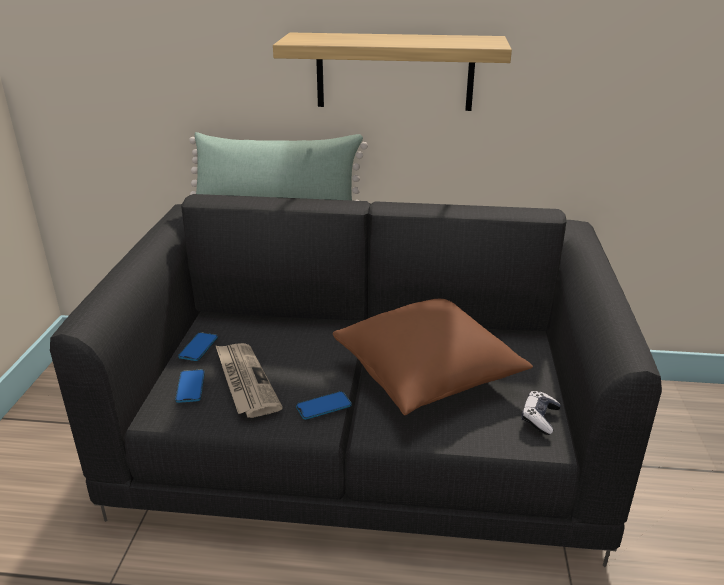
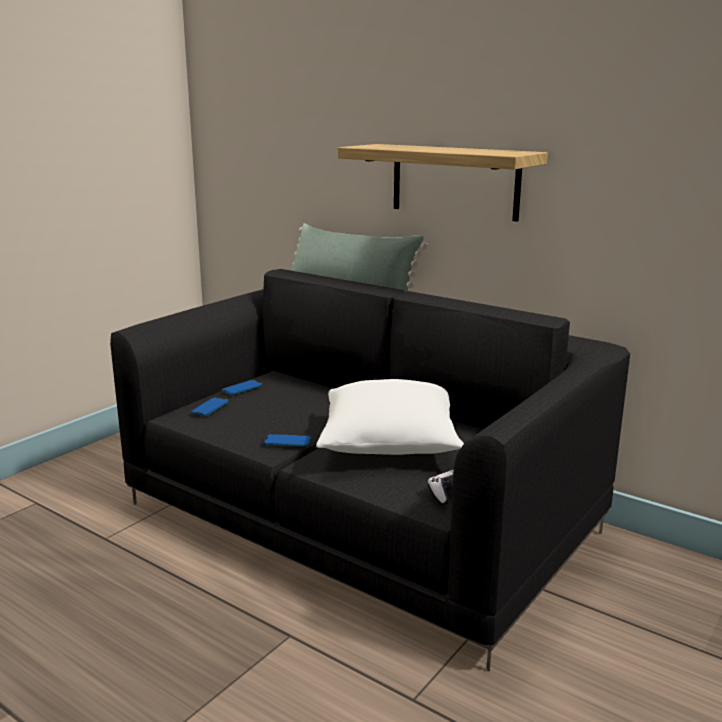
camera: 30 degrees right, 10 degrees down
(245, 381) = (248, 413): newspaper -> none
(427, 376) = (390, 444): brown pillow -> white pillow

